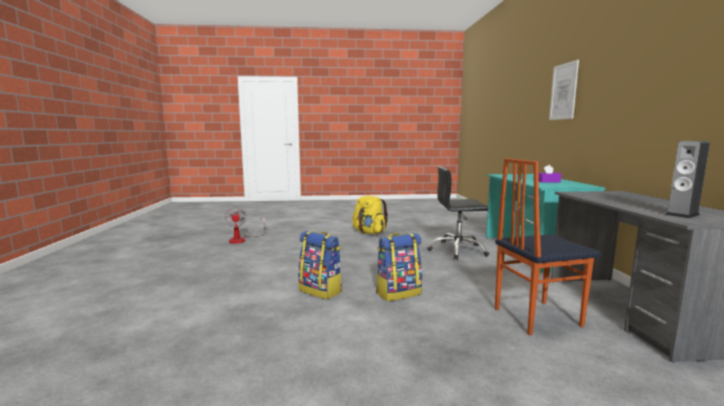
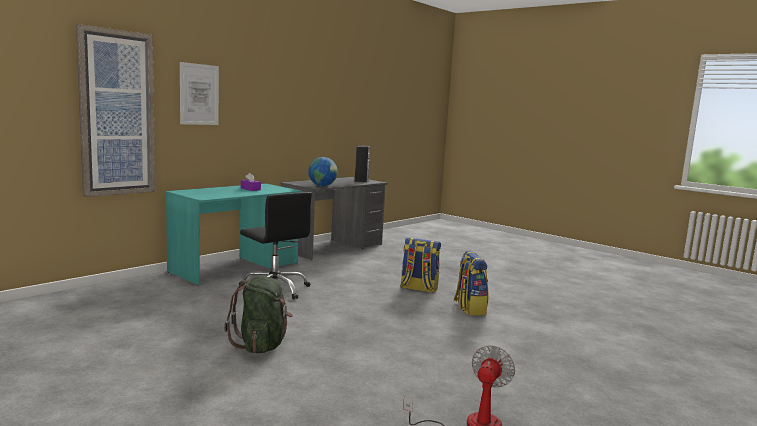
camera: 135 degrees left, 0 degrees up
(369, 232) = (261, 345): yellow backpack -> green backpack
(524, 115) = (117, 113): none -> picture
(535, 317) = (380, 260): chair -> none
(586, 195) = (322, 186): none -> globe

